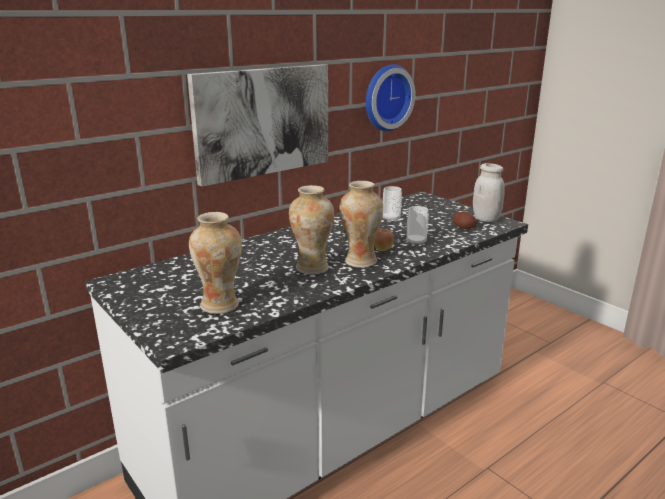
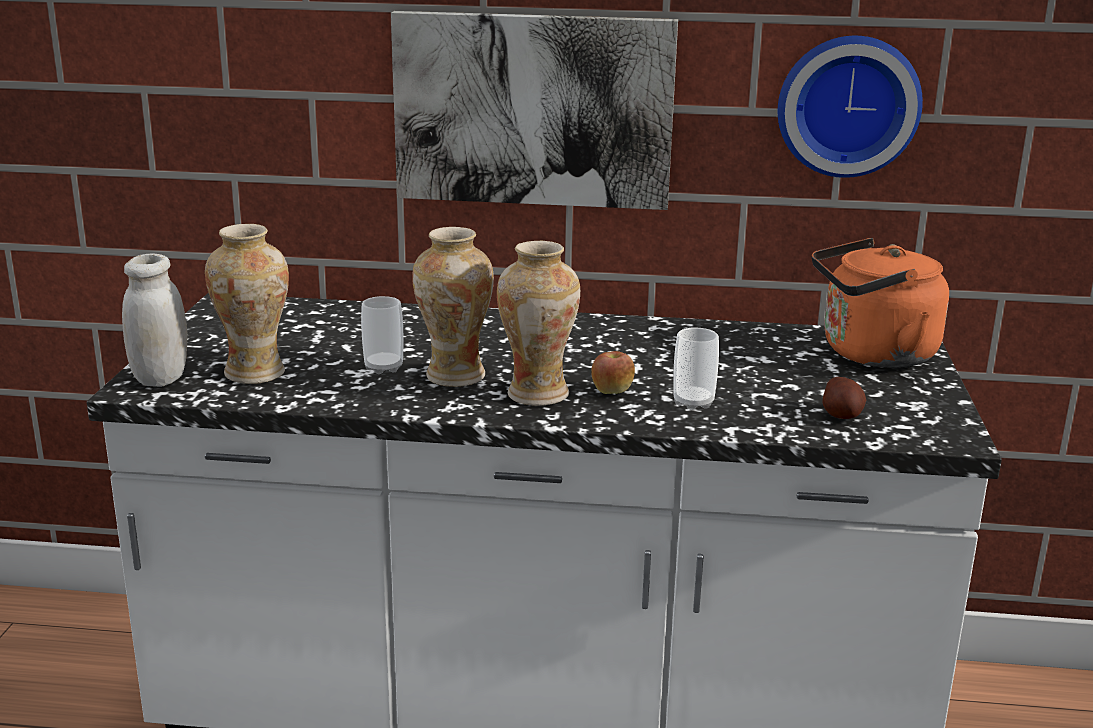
camera: 45 degrees right, 0 degrees up
(391, 219) = (748, 355): cup -> cup (383, 367)
(424, 205) = (872, 354): none -> orange kettle
(486, 219) = (929, 418): white jar -> white jar (161, 378)

